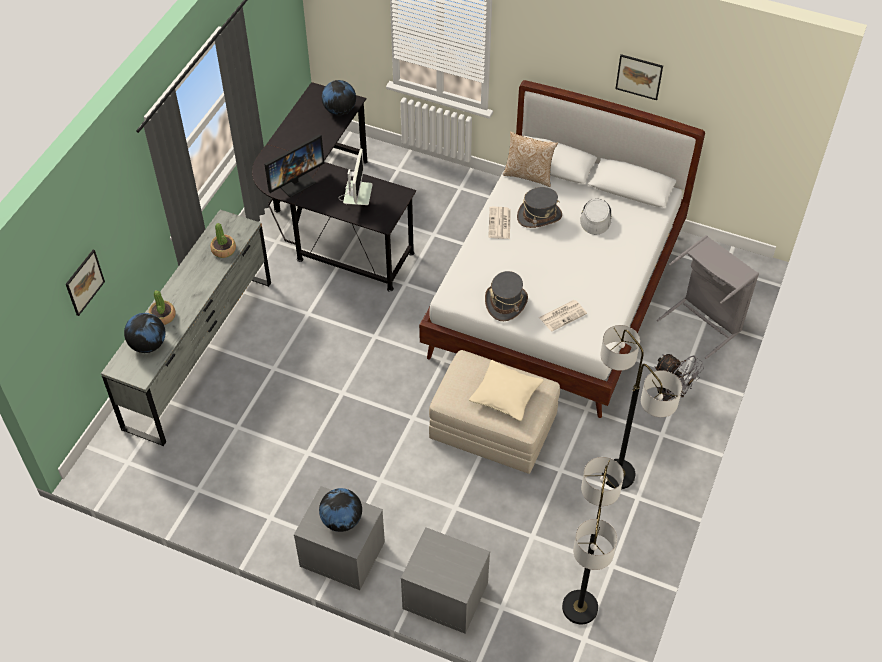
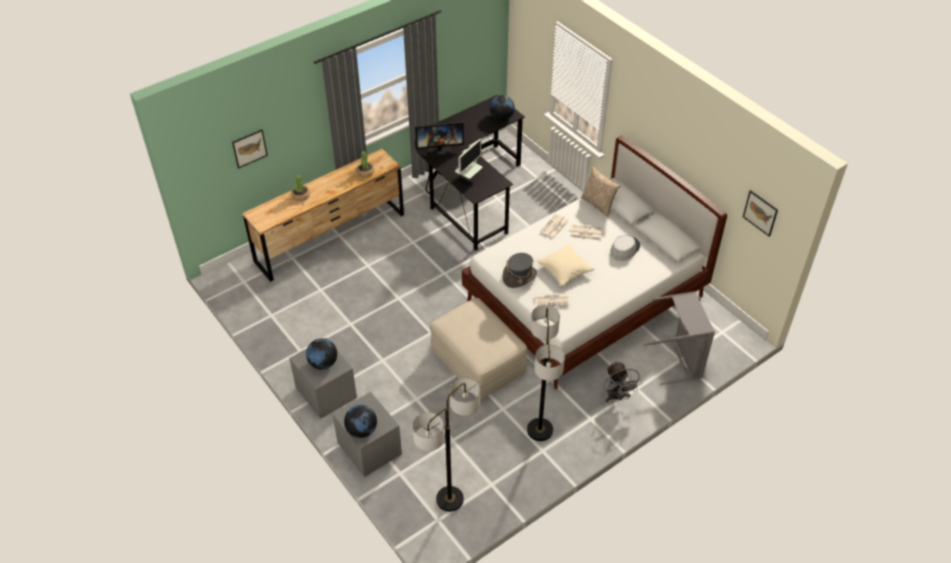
camera: 30 degrees right, 5 degrees down
(148, 345) = (280, 208): globe -> globe (362, 430)
(200, 353) = (330, 238): grey dresser -> brown dresser
(505, 396) = (483, 337): beige pillow -> beige pillow (565, 270)
(539, 216) = (585, 233): grey hat -> newspaper
(639, 76) = (692, 156): picture -> picture (760, 213)

